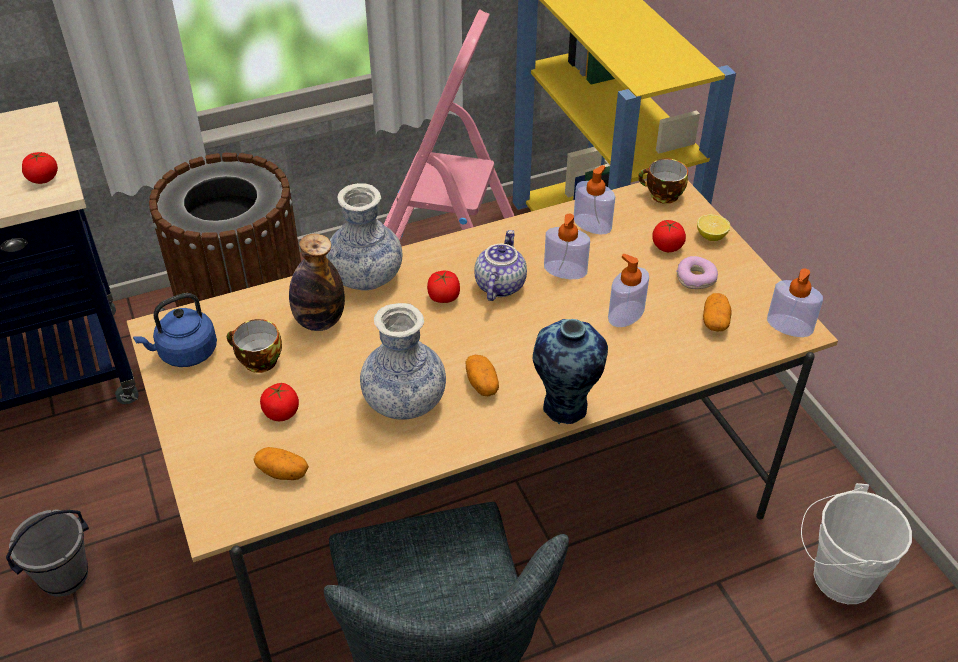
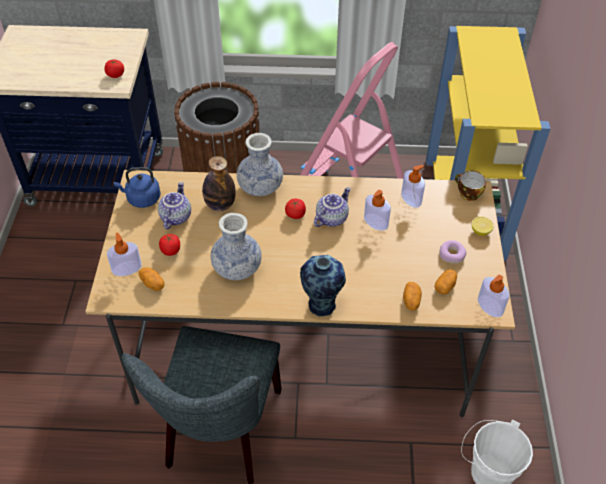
camera: 25 degrees right, 5 degrees up
(64, 576) = (68, 293): grey bucket -> none
(257, 361) = (175, 217): cup -> teapot
(482, 384) = (284, 274): potato -> potato (411, 301)
(626, 314) = (394, 262): soap dispenser -> soap dispenser (127, 268)
(667, 246) = (448, 228): tomato -> none

